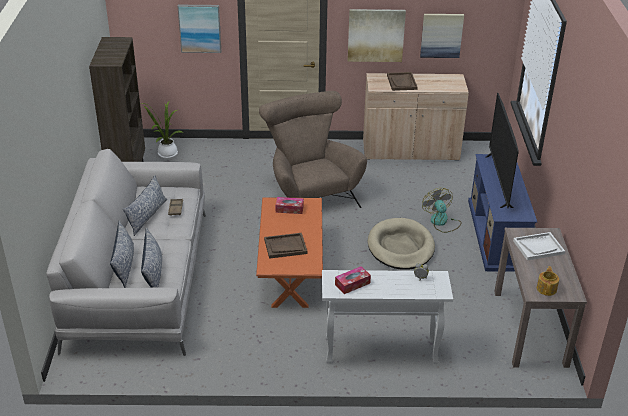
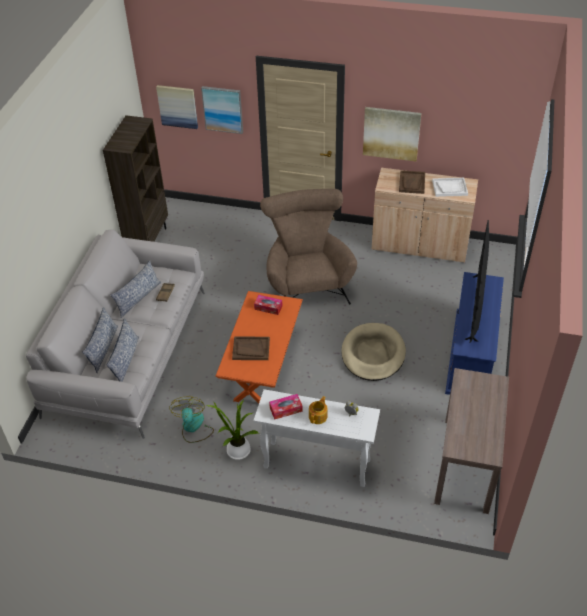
camera: 15 degrees right, 10 degrees up
(166, 154) = (189, 219): potted plant -> potted plant (236, 450)
(441, 35) = (457, 140): picture -> picture (177, 106)
(441, 222) = (422, 332): fan -> fan (193, 427)
(538, 247) = (478, 396): white tray -> white tray (449, 188)
(547, 288) = (468, 445): teapot -> teapot (318, 416)

